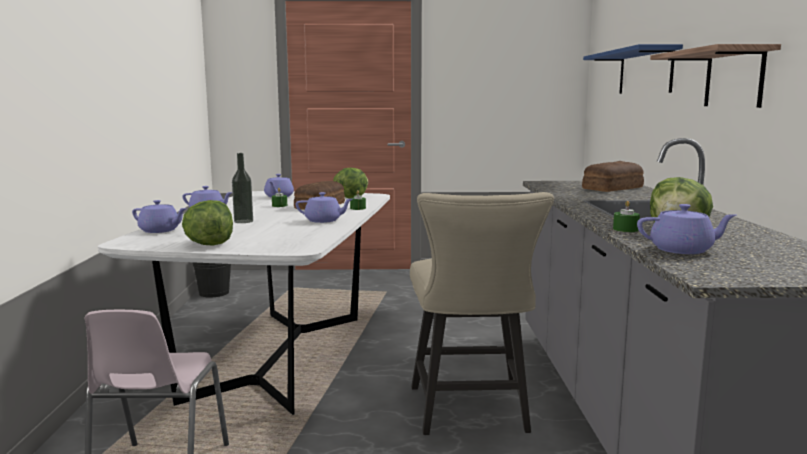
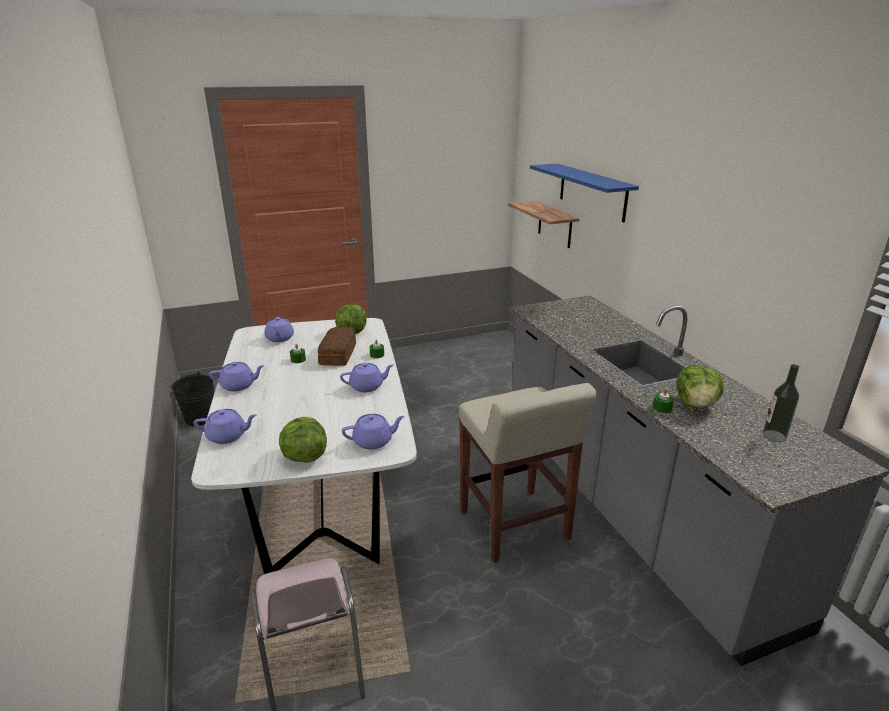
camera: 20 degrees left, 15 degrees up
(243, 221) = (293, 401): bottle -> bottle (774, 436)
(471, 413) = (514, 526): beige chair -> beige stool
(611, 188) = (590, 317): bread -> none
(683, 250) = (724, 442): purple teapot -> purple teapot (374, 441)
(733, 78) = (695, 238): shelf -> shelf (555, 224)

